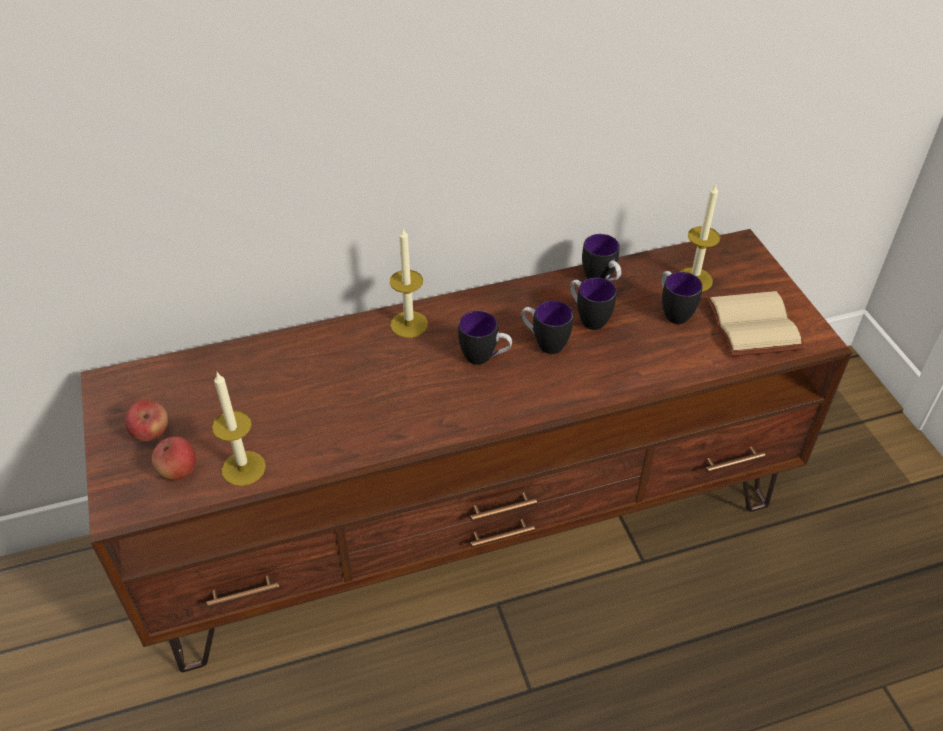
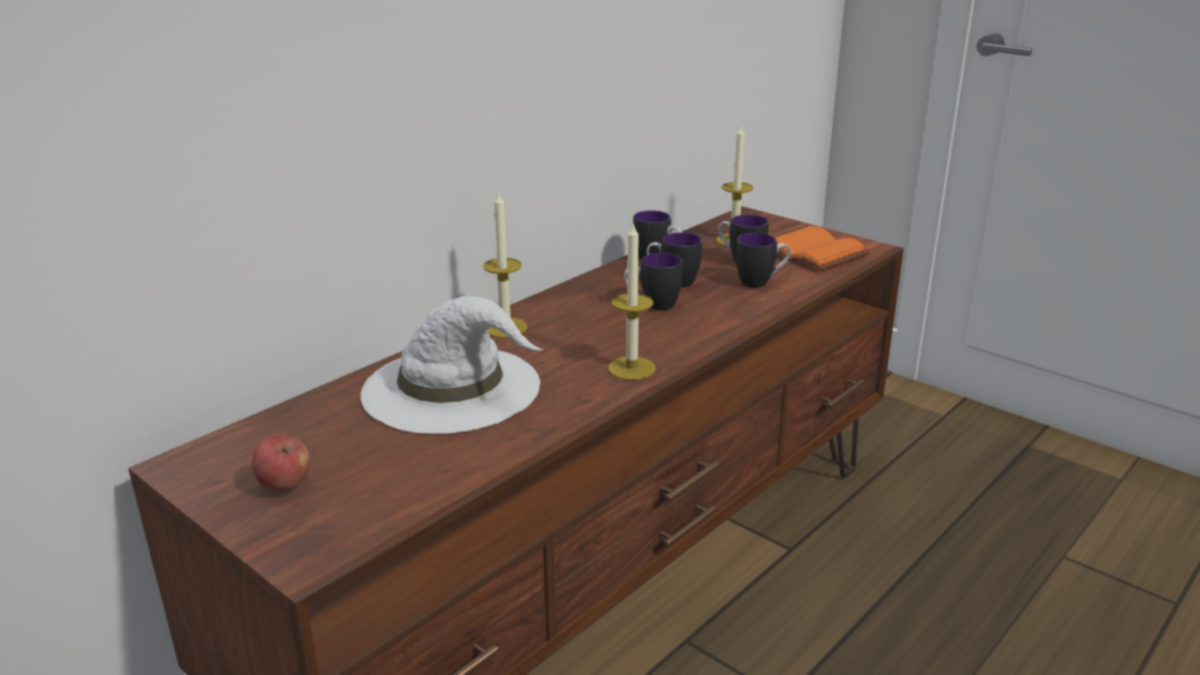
camera: 30 degrees left, 20 degrees down
(178, 471) = (354, 503): apple -> none
(243, 468) = (436, 475): candle -> candle (631, 368)
(321, 381) = (454, 388): none -> white hat
(485, 358) = (608, 328): mug -> mug (761, 282)
(756, 326) = (816, 252): beige book -> orange book

